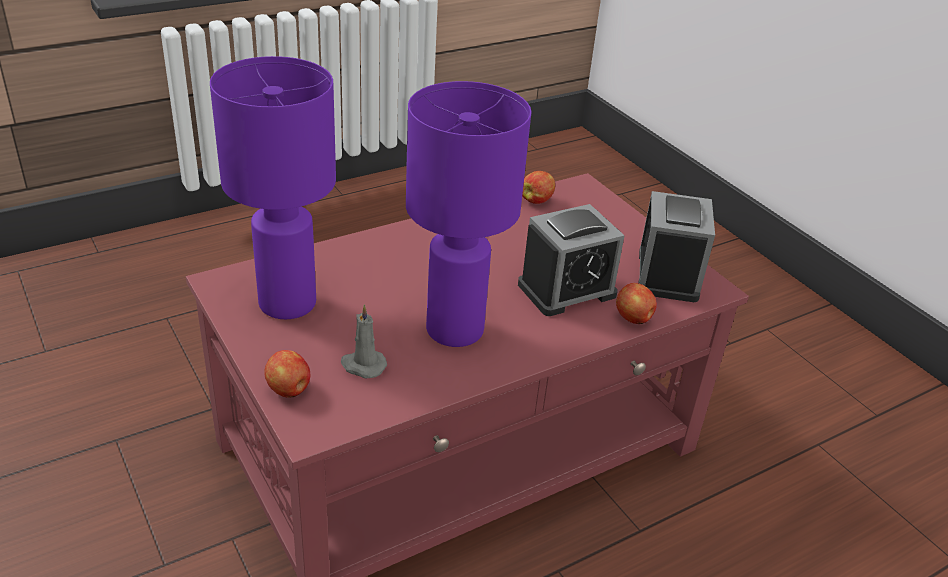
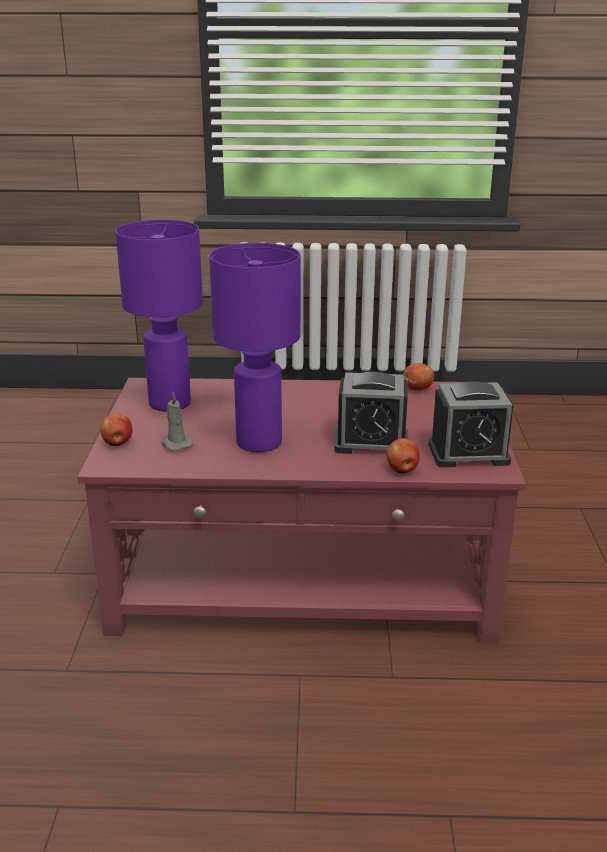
camera: 35 degrees right, 10 degrees down
(668, 274) = (468, 453): alarm clock -> alarm clock turned 45 degrees clockwise

